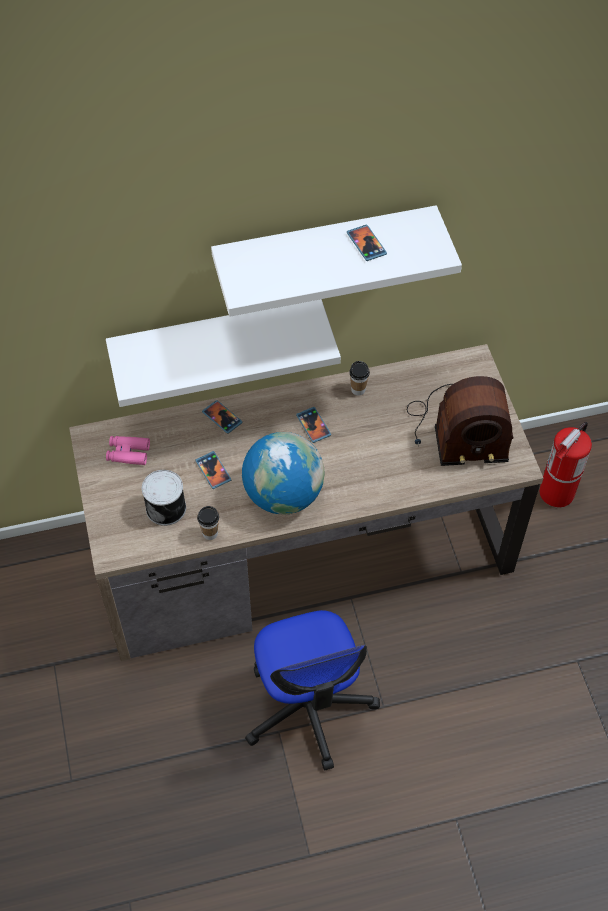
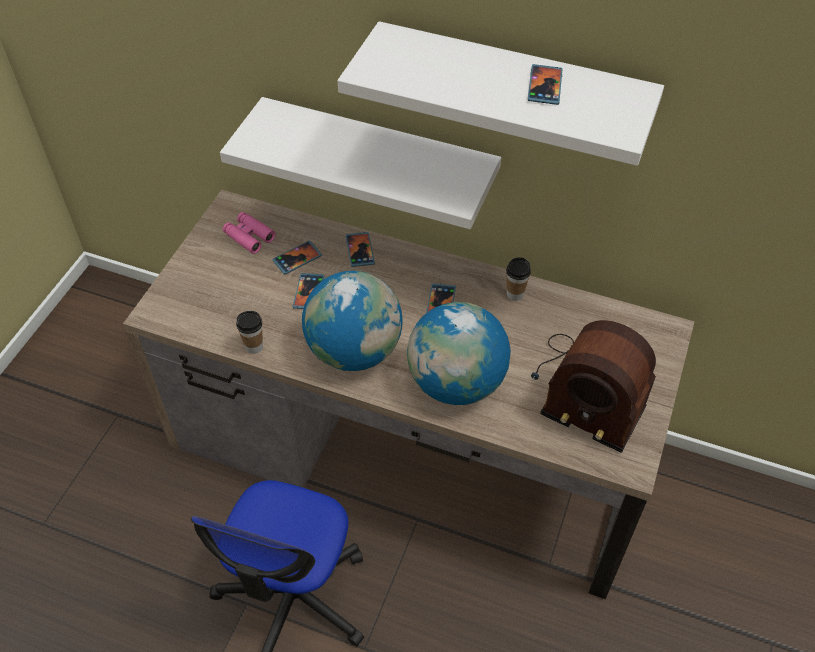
camera: 35 degrees right, 5 degrees down
(167, 507) = (238, 301): can -> none
(181, 450) = (297, 259): none -> phone
(370, 477) = (456, 383): none -> globe
(556, 493) = (715, 546): fire extinguisher -> none

